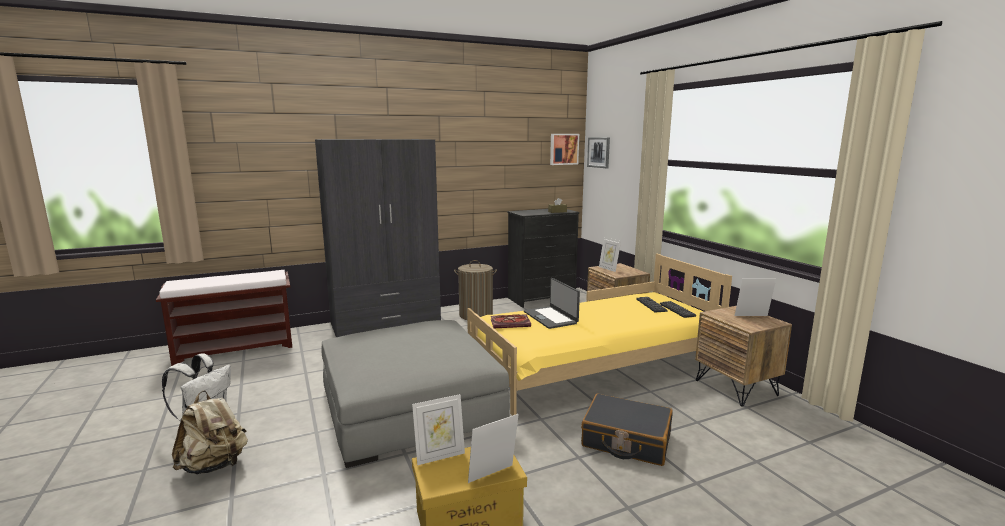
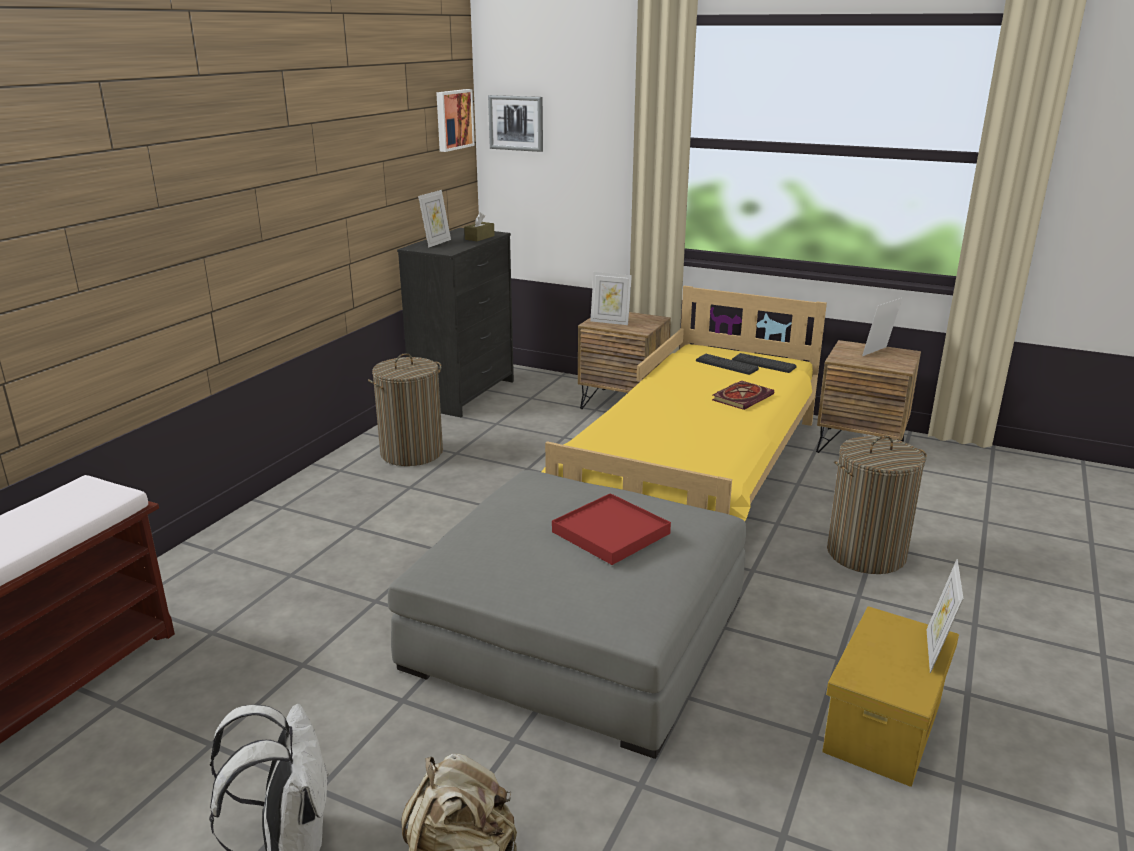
camera: 40 degrees left, 10 degrees up
(386, 324) = (284, 522): grey wardrobe -> none
(418, 349) = (611, 532): none -> red tray
(440, 456) = (850, 661): picture frame -> picture frame (436, 243)
(511, 323) = (627, 446): book -> book (742, 397)
(551, 317) = (657, 421): laptop -> none
(626, 440) = (866, 553): black suitcase -> laundry basket

